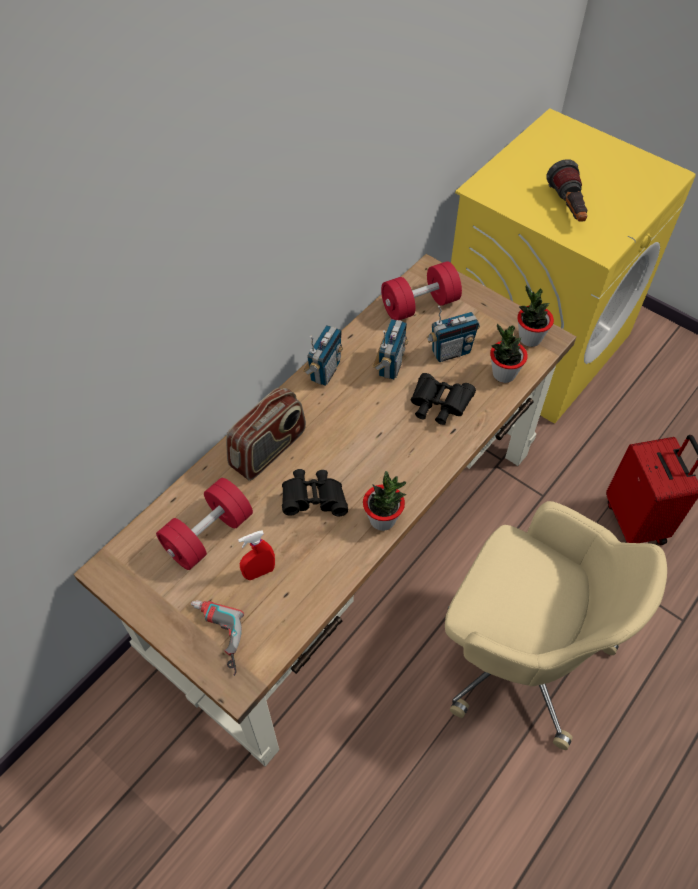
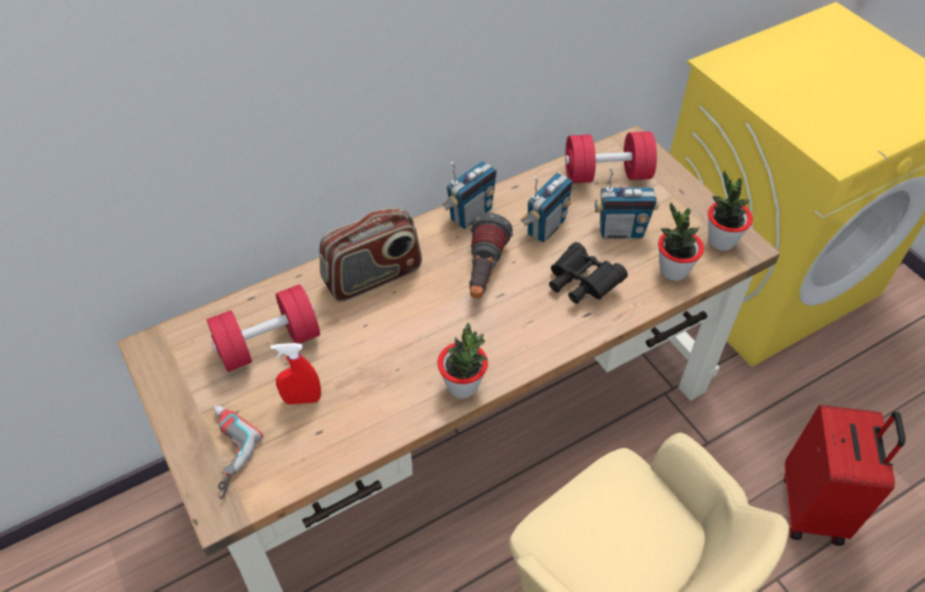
camera: 20 degrees right, 5 degrees down
(314, 500) = (397, 342): black binoculars -> none
(568, 207) = (815, 105): flashlight -> flashlight (484, 273)

